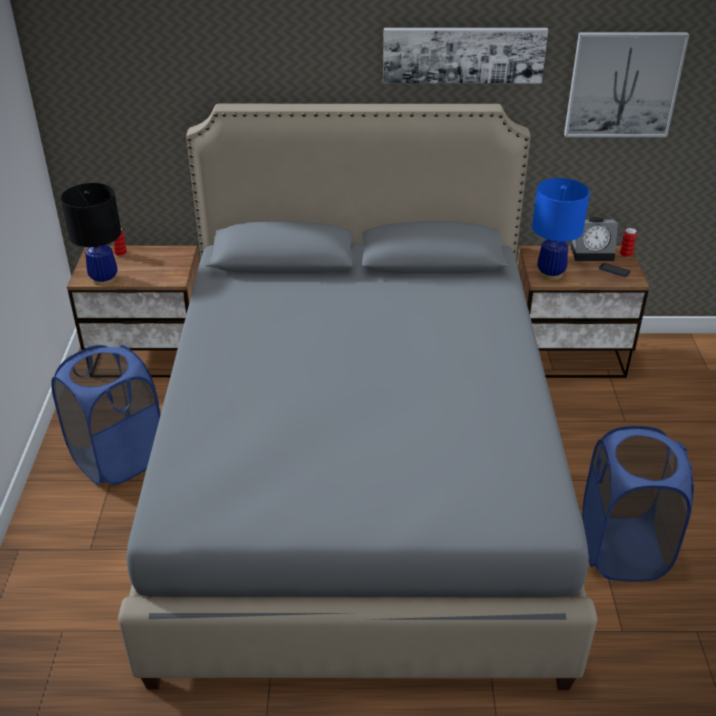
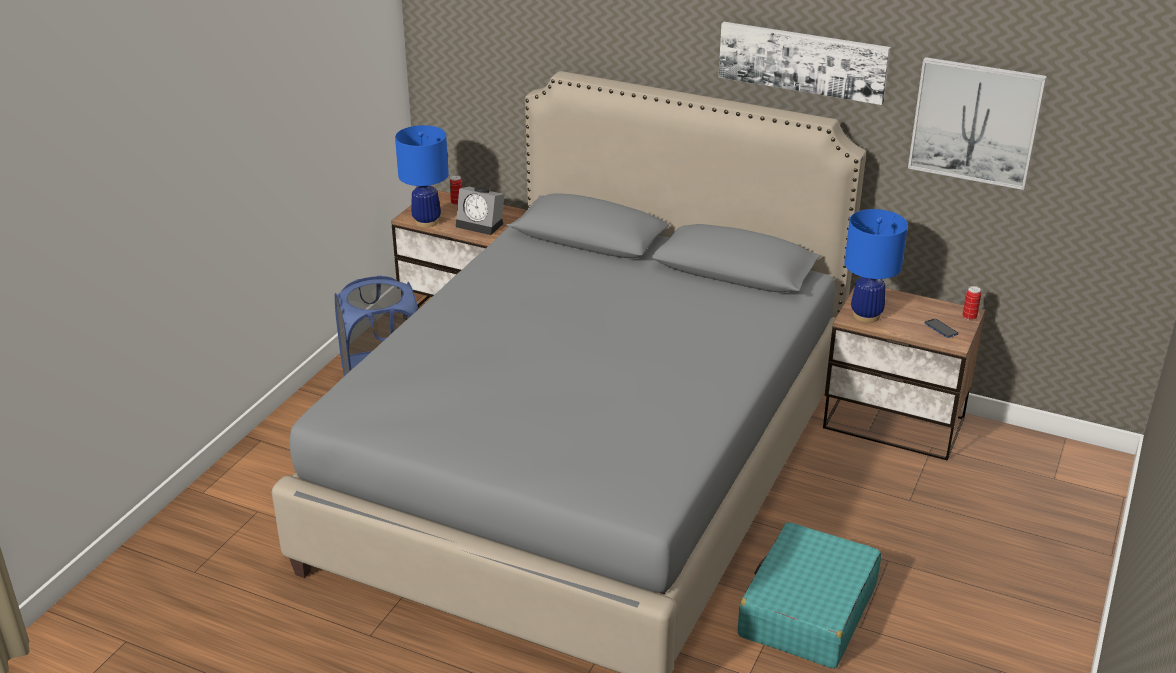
camera: 25 degrees right, 5 degrees down
(104, 279) = (426, 222): black table lamp -> blue table lamp
(593, 253) = (933, 306): alarm clock -> alarm clock (482, 224)
(622, 550) = (807, 611): blue laundry basket -> turquoise suitcase

